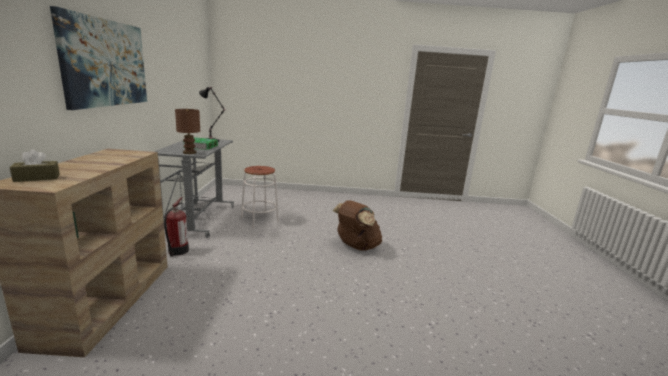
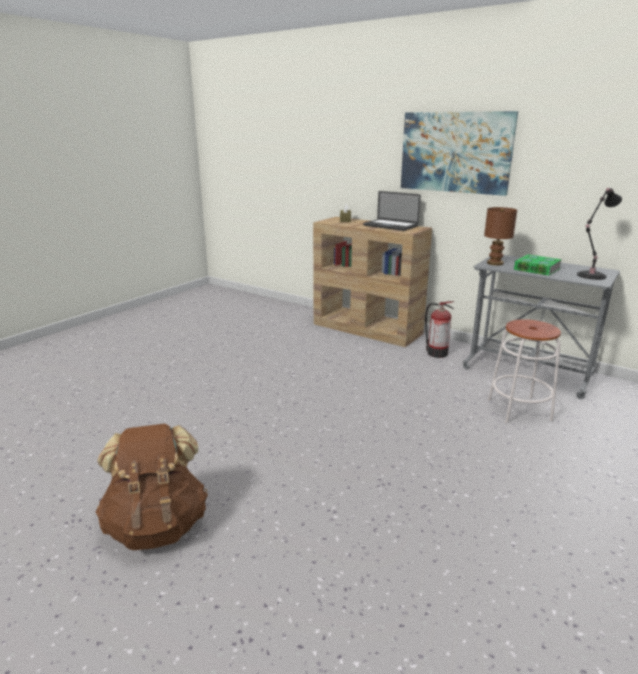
camera: 125 degrees right, 5 degrees up
(100, 159) = (390, 226): none -> laptop
(356, 246) = (377, 463): brown backpack -> brown backpack (157, 526)

